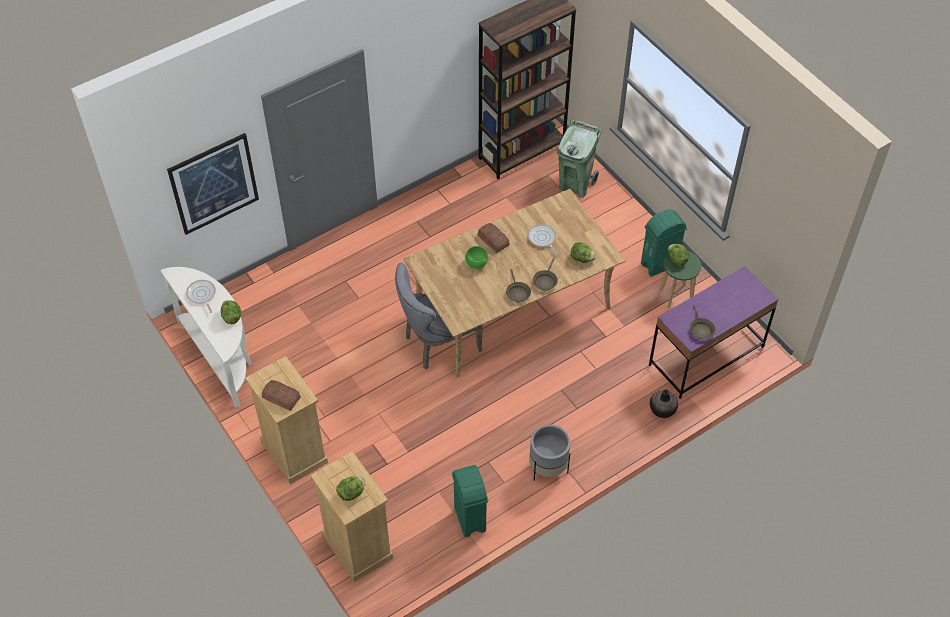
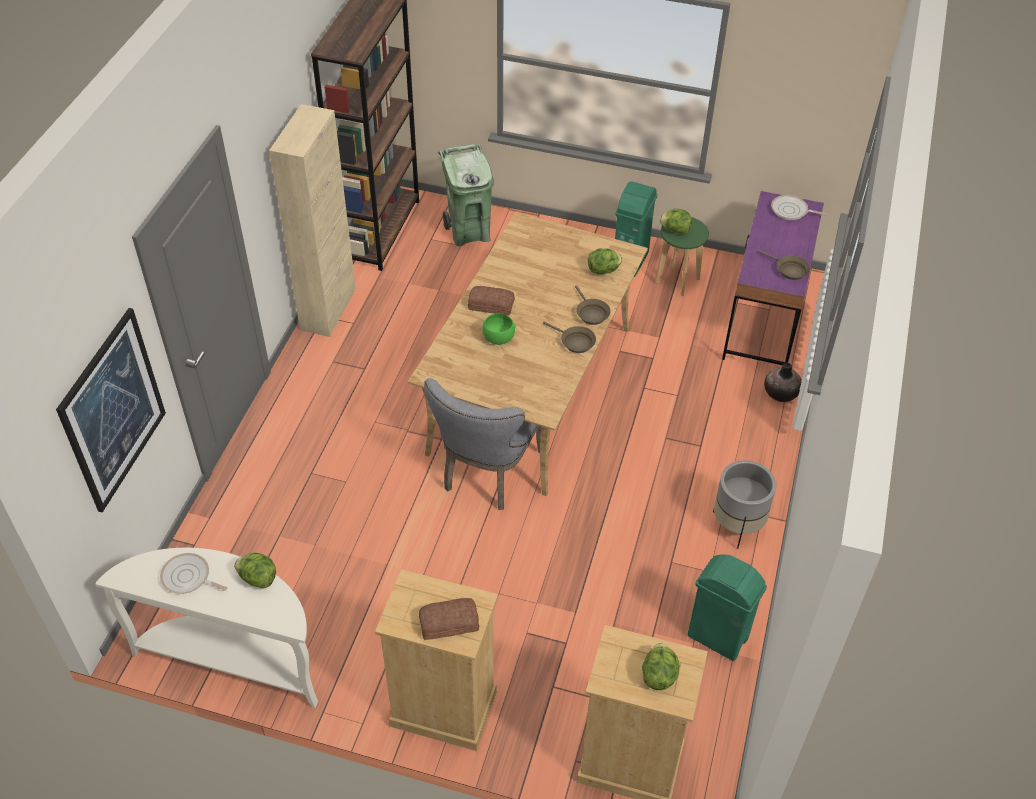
camera: 40 degrees left, 5 degrees down
(444, 186) = (328, 309): none -> beige cabinet
(542, 239) = (542, 274): frying pan -> frying pan (791, 211)

